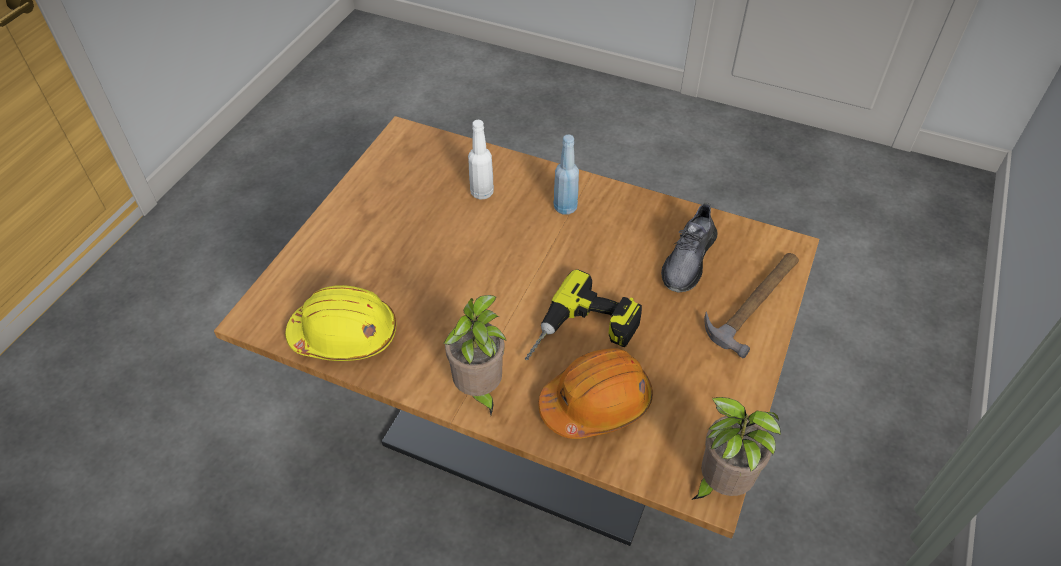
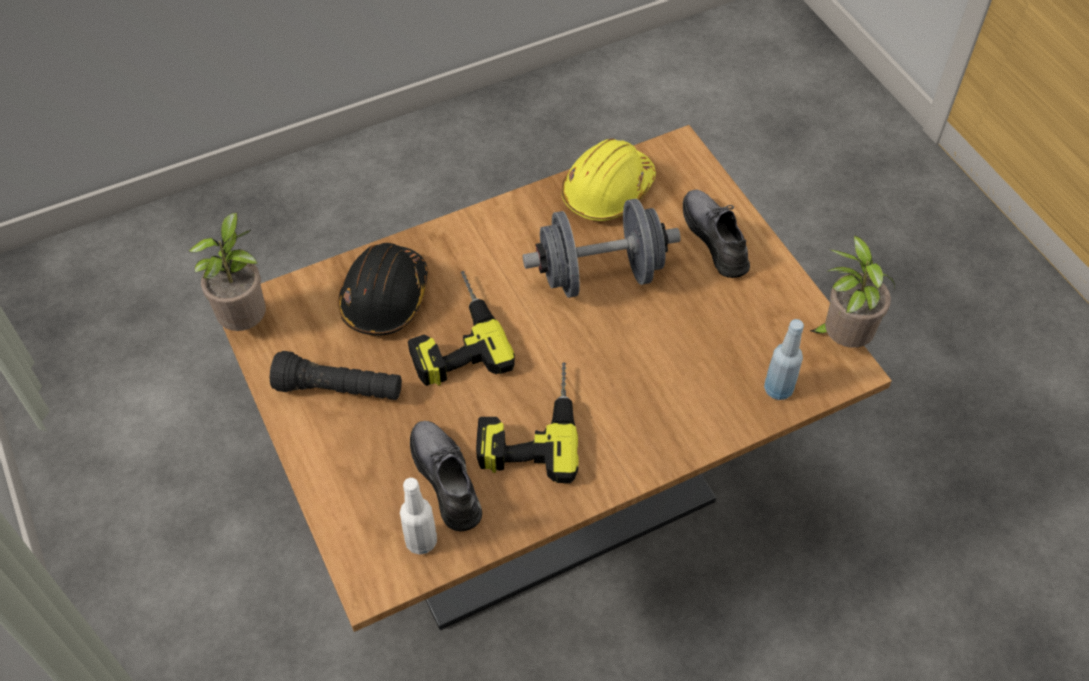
camera: 130 degrees right, 5 degrees up
(342, 245) = (715, 238): none -> grey shoe
(439, 287) = (600, 274): none -> grey dumbbell
(479, 390) = (472, 238): potted plant -> potted plant (841, 338)
(482, 192) = (694, 378): white bottle -> white bottle (421, 541)
(565, 207) = (610, 431): blue bottle -> blue bottle (778, 389)
(596, 403) = (385, 298): orange hard hat -> black hard hat
(605, 246) = (528, 425): none -> power drill
(700, 366) = (339, 389): none -> black flashlight
(755, 301) = (349, 490): hammer -> none

